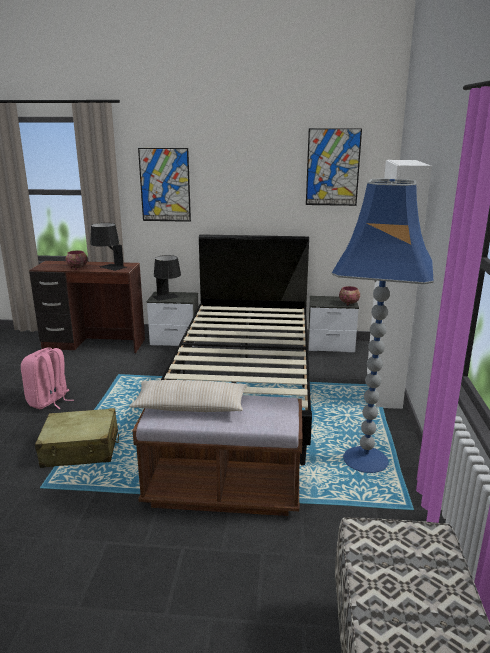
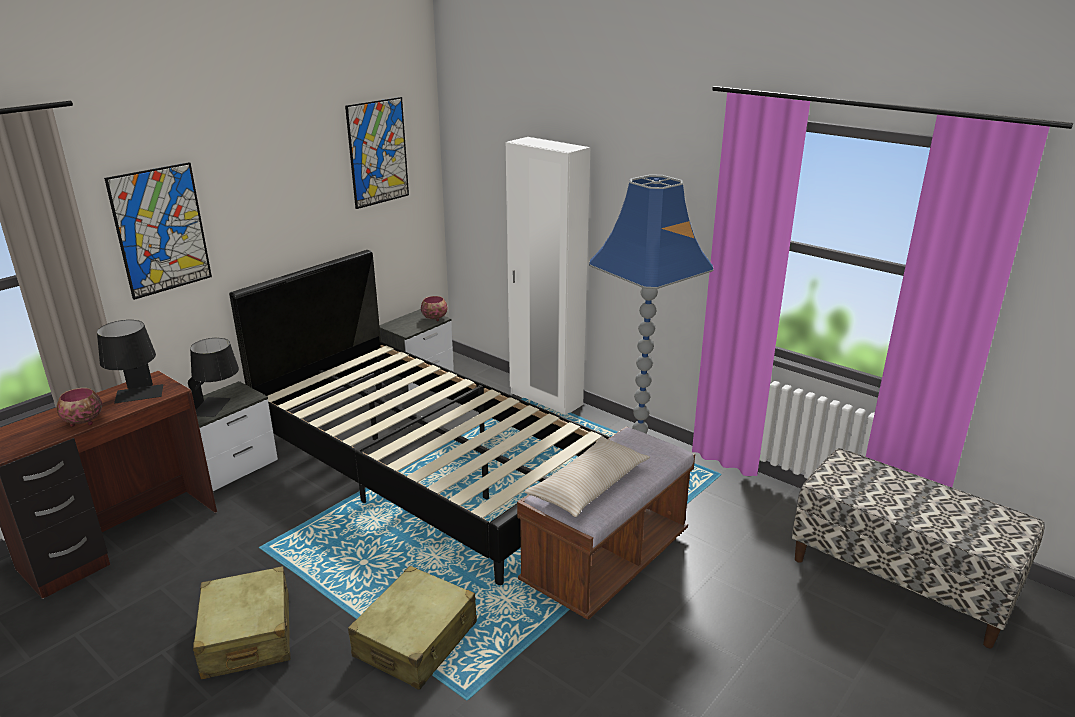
camera: 55 degrees left, 5 degrees up
(49, 401) = (247, 636): pink backpack -> beige suitcase

